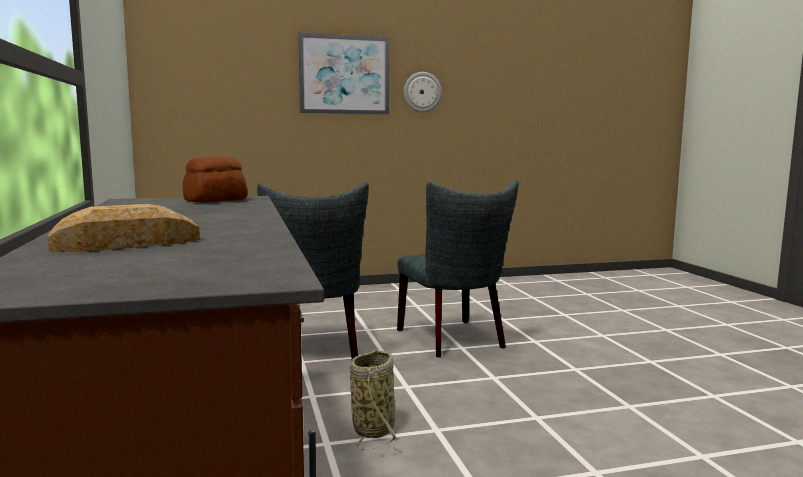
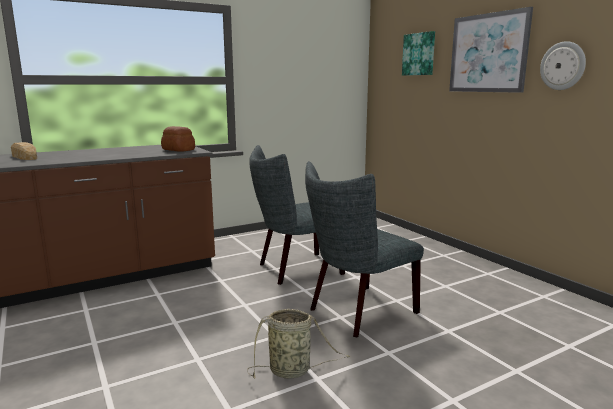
camera: 75 degrees right, 5 degrees up
(241, 67) = (419, 54): none -> picture
(374, 428) = (176, 303): basket -> basket (292, 371)

